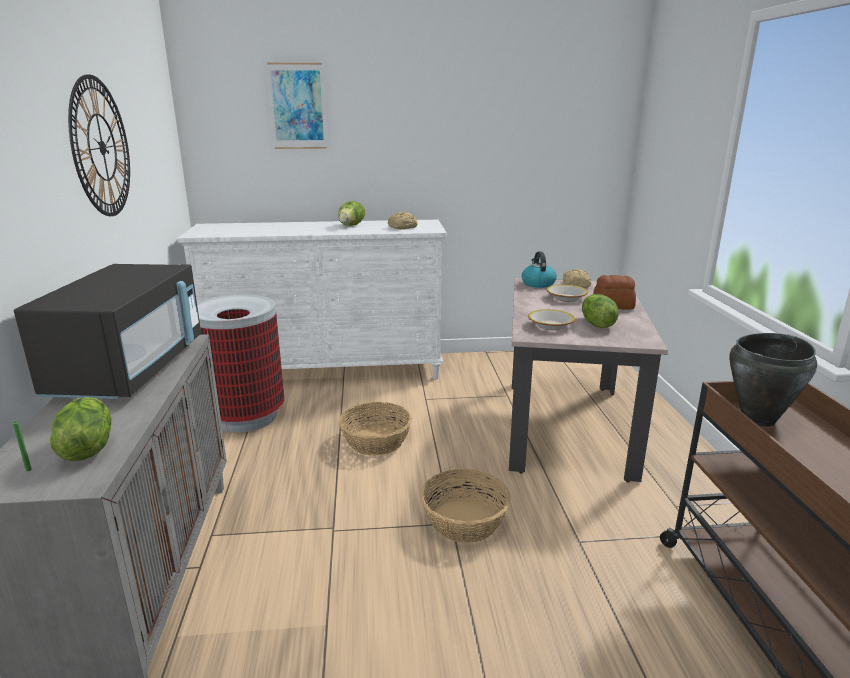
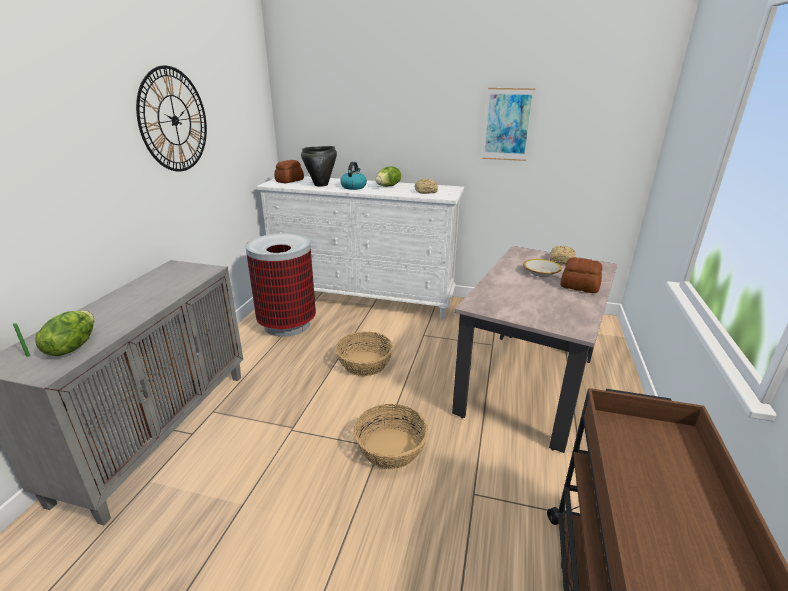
camera: 20 degrees right, 5 degrees up
(130, 369) = (154, 288): black microwave -> none
(216, 229) = (289, 181): none -> bread
(297, 106) = (357, 86): picture -> picture (507, 124)
(538, 283) = (527, 254): kettle -> kettle (353, 187)
(550, 326) = (502, 298): bowl -> none
(596, 324) = (546, 304): lettuce -> none
(759, 419) = (633, 439): black cooking pot -> black cooking pot (321, 185)

